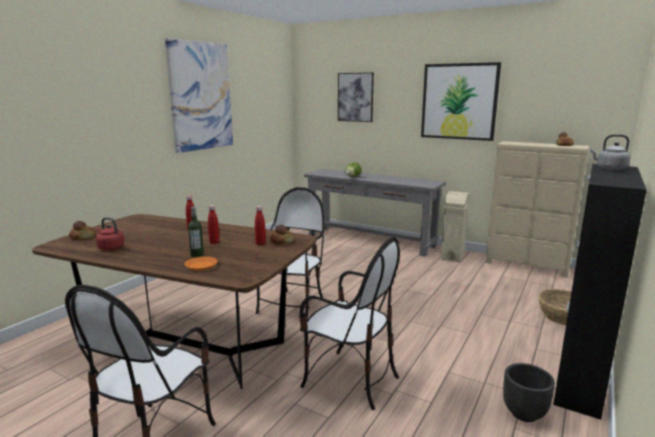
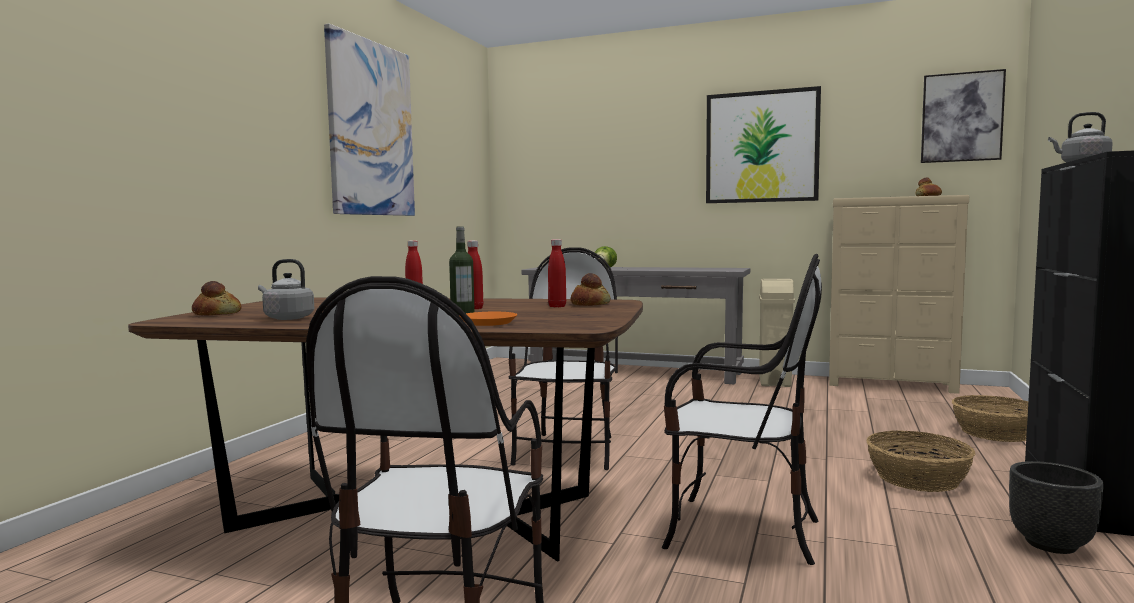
camera: 10 degrees left, 10 degrees down
(110, 248) = (286, 318): red kettle -> grey kettle
(355, 97) = (596, 151): picture -> picture (961, 117)
(483, 351) = (918, 479): none -> basket

